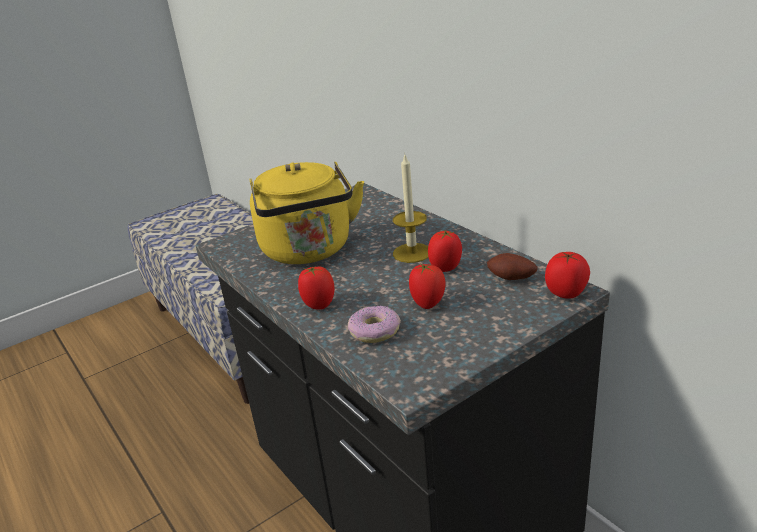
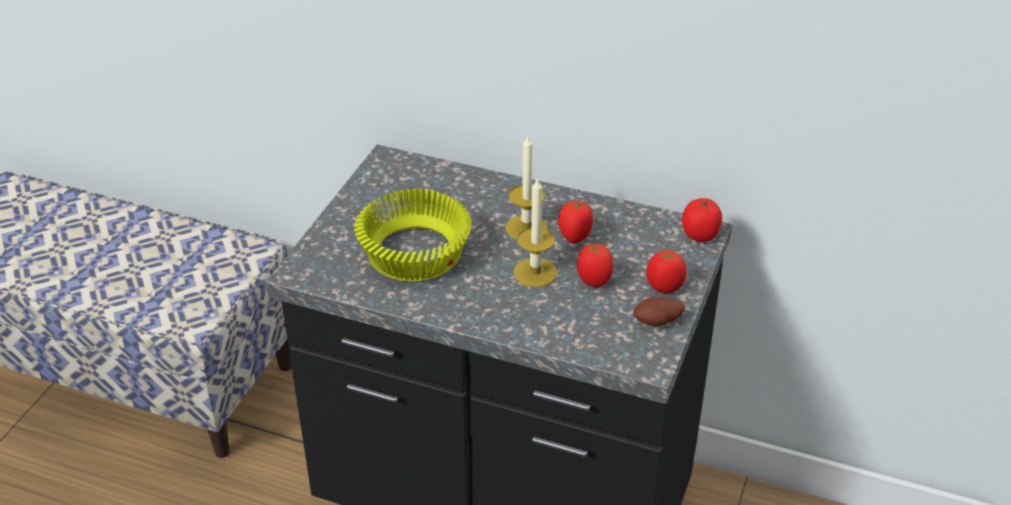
camera: 35 degrees left, 10 degrees up
(309, 251) = (415, 254): yellow kettle -> yellow bowl
(319, 305) = (492, 313): tomato -> tomato (664, 287)
(374, 331) = (572, 323): donut -> none
(385, 285) = (535, 272): none -> candle
(511, 279) = (644, 234): potato -> potato (658, 323)

